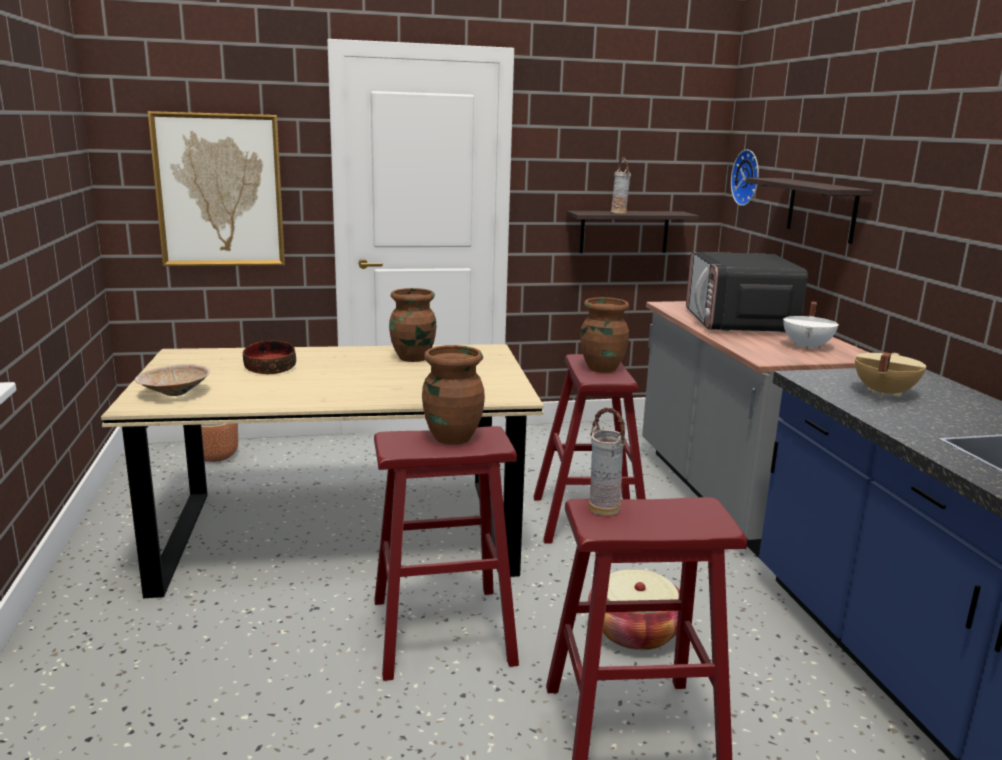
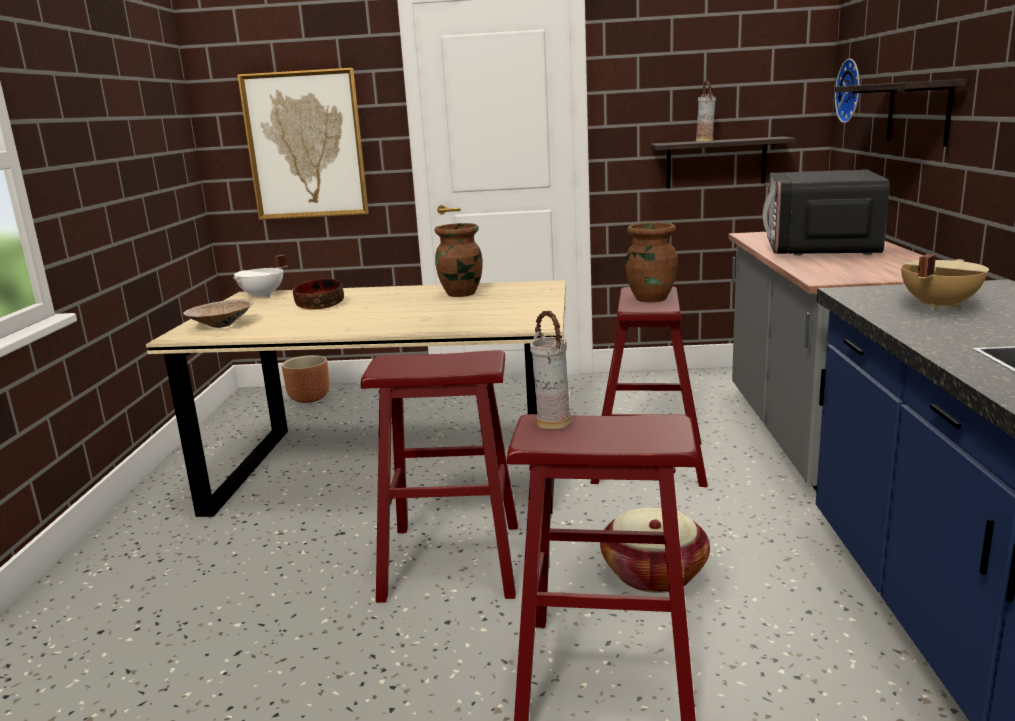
camera: 15 degrees right, 0 degrees up
(452, 437) = (446, 359): brown vase -> none
(808, 347) = (886, 266): white cooking pot -> white cooking pot (263, 295)

